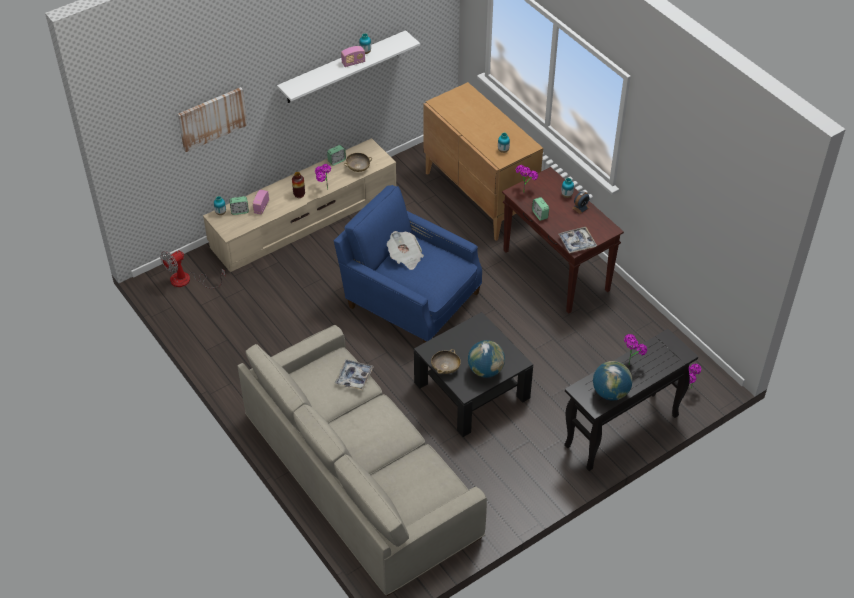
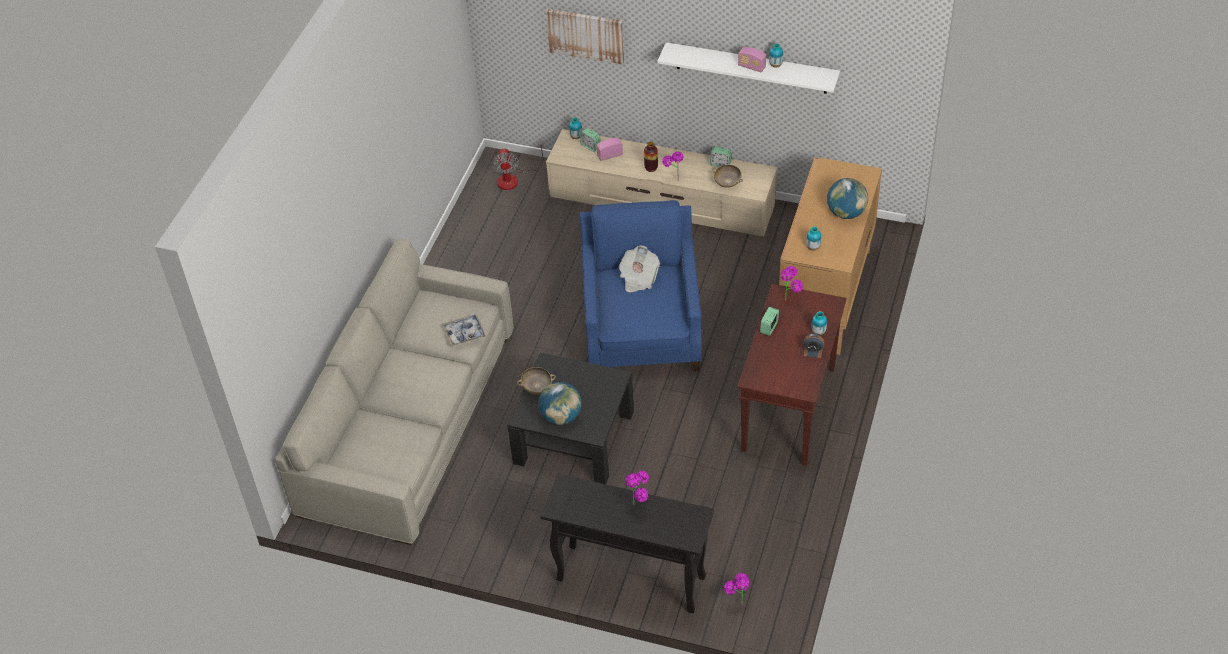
camera: 55 degrees right, 0 degrees up
(187, 280) = (513, 178): fan -> fan turned 105 degrees counterclockwise
(577, 243) = (760, 376): tray -> none
(610, 392) = (584, 510): globe -> globe (846, 213)

